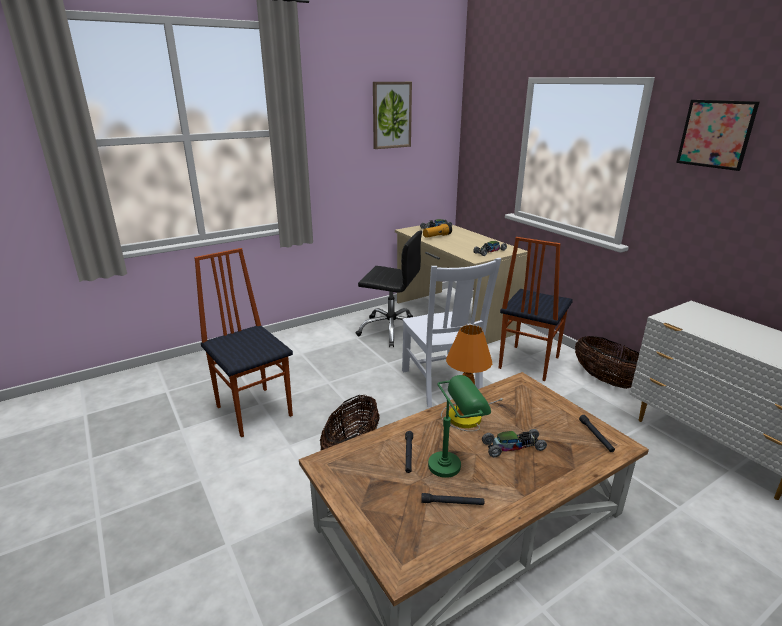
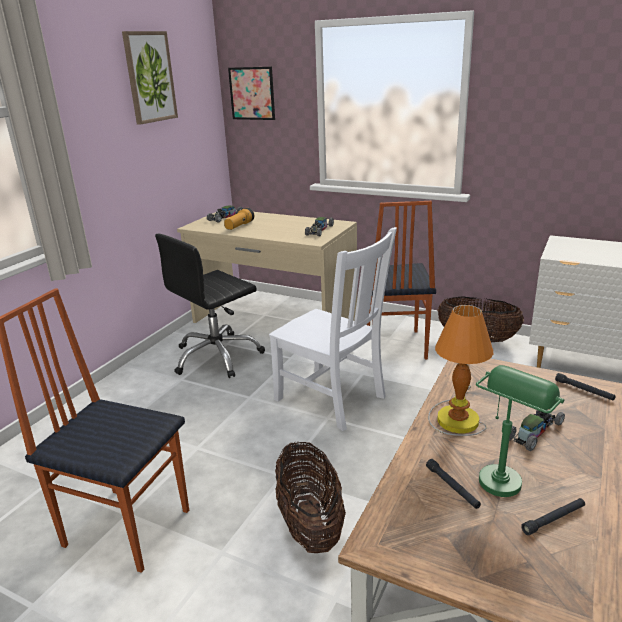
camera: 30 degrees left, 0 degrees up
(391, 330) = (217, 357): black office chair -> black office chair turned 150 degrees clockwise
(715, 134) = (550, 64): picture -> picture (252, 93)

